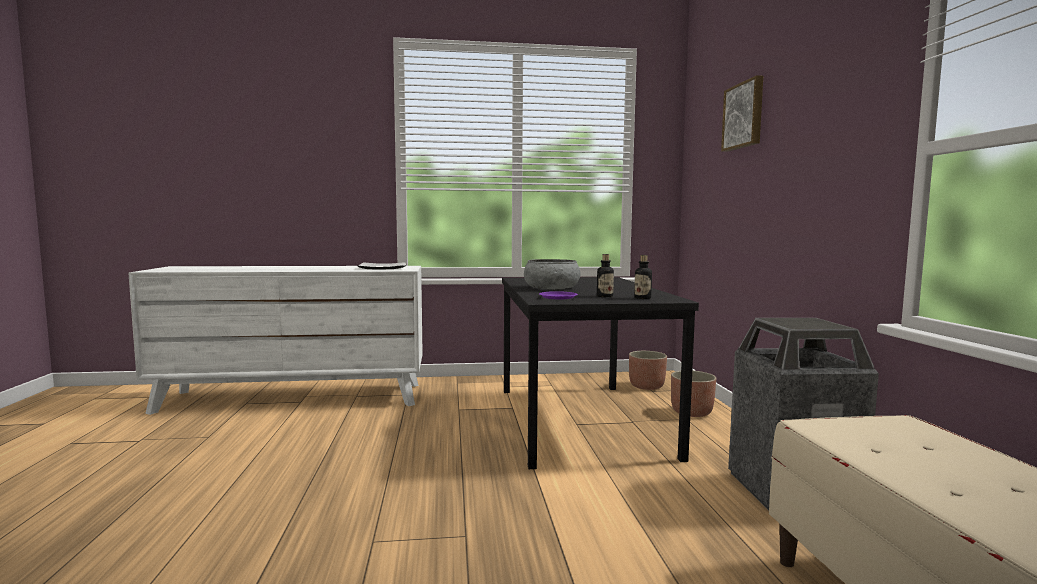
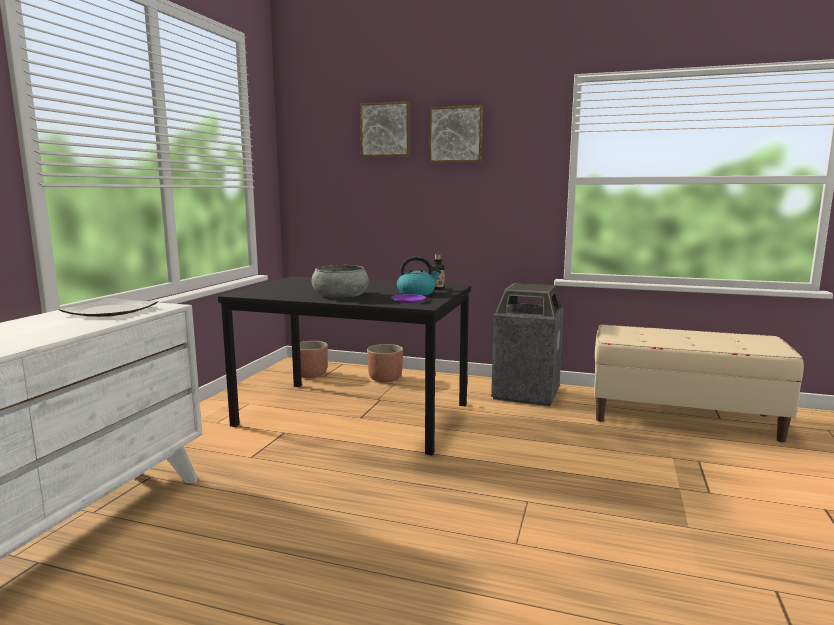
camera: 65 degrees left, 5 degrees up
(604, 296) = (417, 293): bottle -> kettle
(797, 106) = (456, 134): none -> picture

